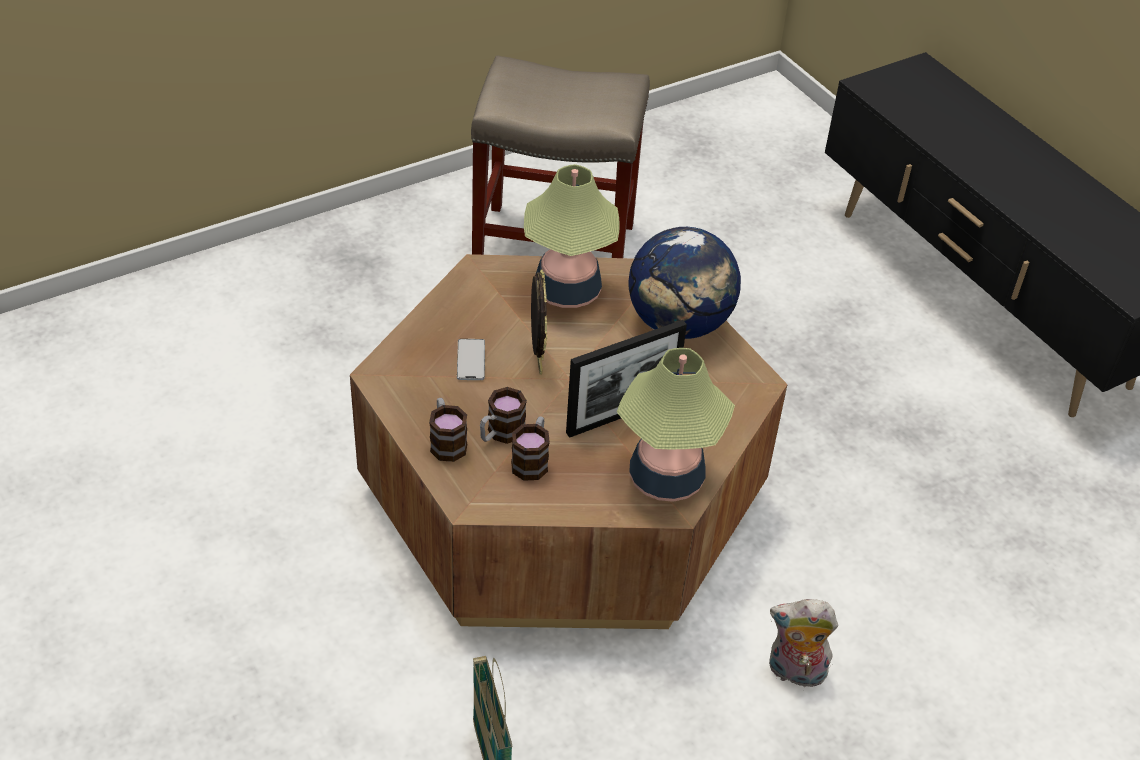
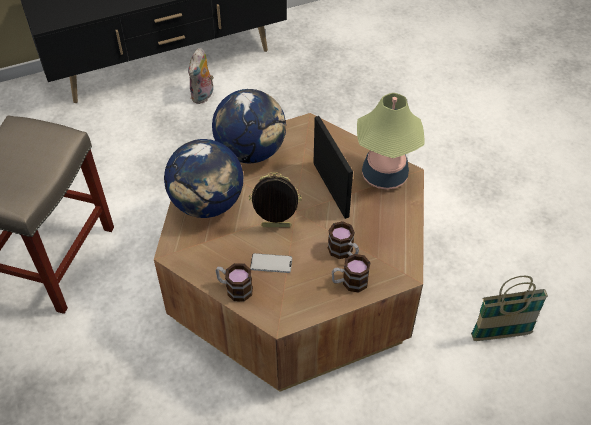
camera: 80 degrees left, 5 degrees up
(532, 460) = (368, 238): mug -> mug (234, 289)
(567, 291) = (207, 204): table lamp -> globe
(794, 673) = (432, 190): plush toy -> plush toy (203, 96)

